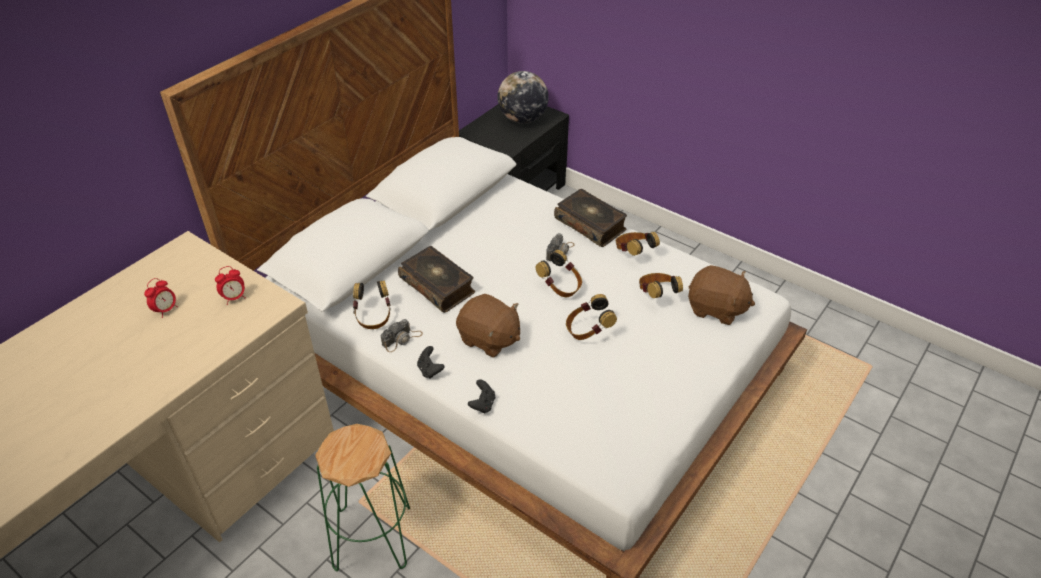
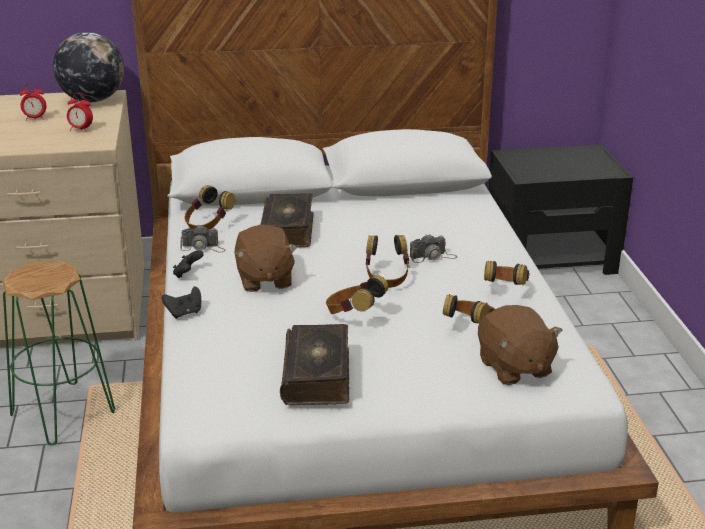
camera: 45 degrees right, 15 degrees down
(522, 119) = (575, 164): globe -> globe (92, 100)
(590, 224) = (500, 253): book -> book (318, 375)

